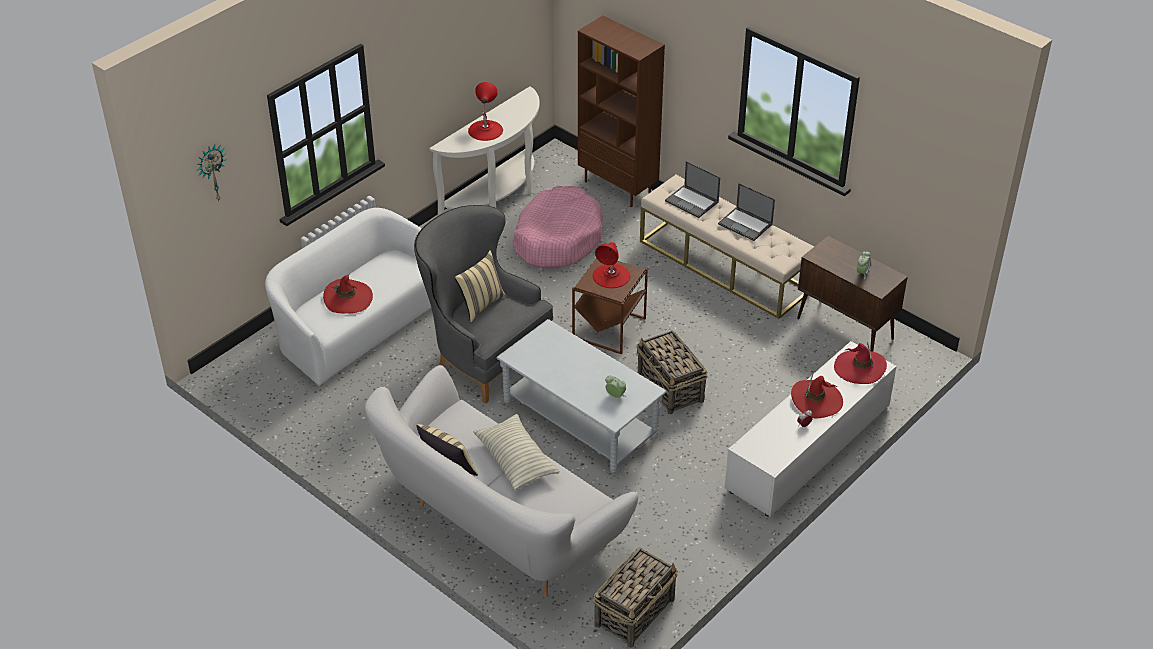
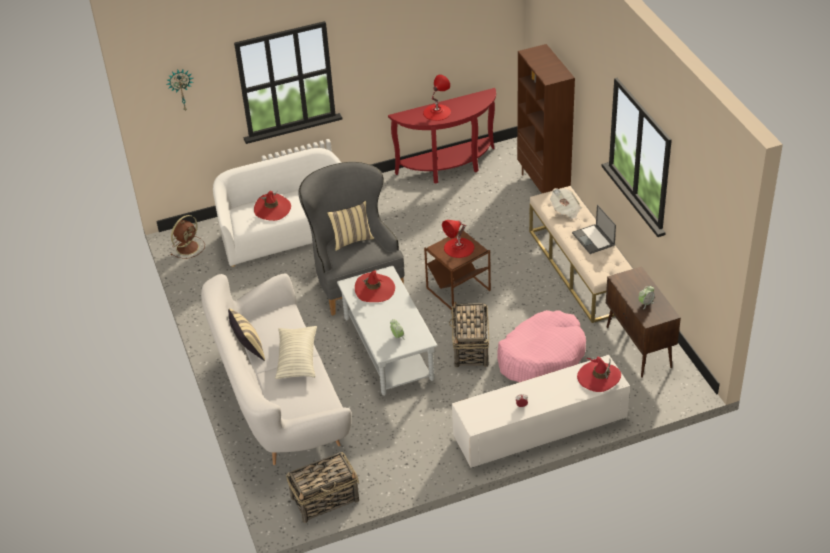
camera: 30 degrees right, 0 degrees up
(244, 380) = (188, 247): none -> brown fan
(497, 197) = (449, 168): white console table -> red console table
(557, 238) = (470, 211): pink dog bed -> pink dog bed (541, 357)
(692, 202) = (565, 210): laptop -> newspaper
(816, 400) = (546, 390): red hat -> red hat (375, 289)

